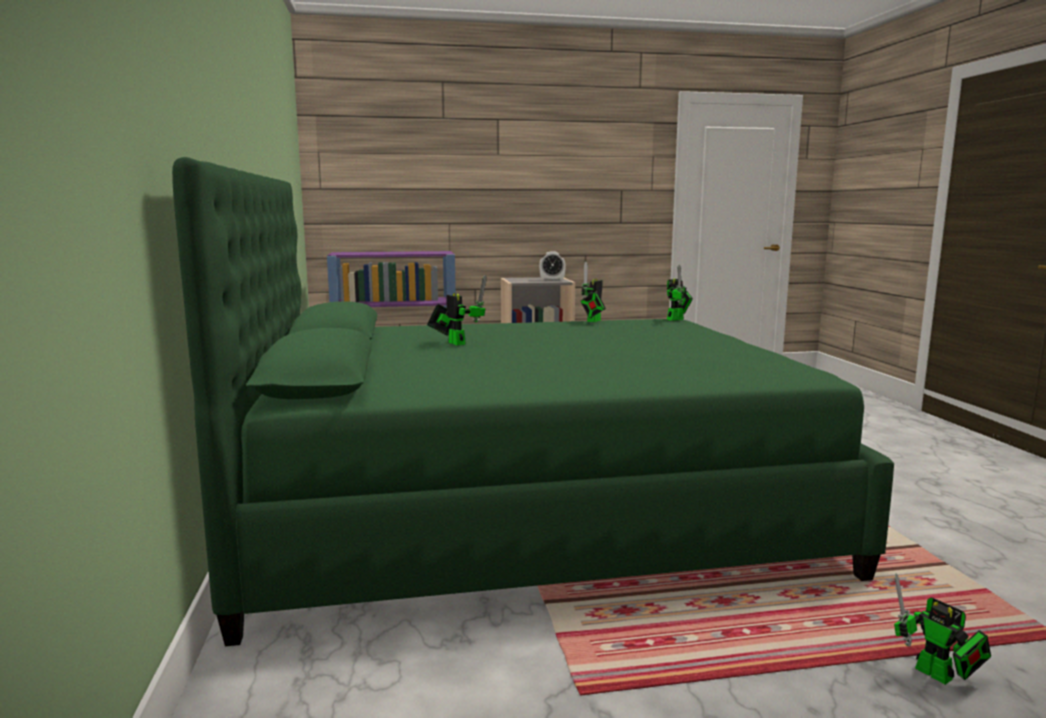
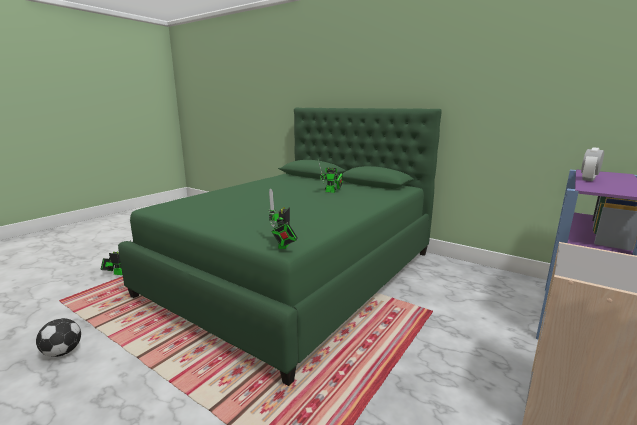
camera: 135 degrees right, 5 degrees up
(552, 280) = (587, 270): alarm clock -> alarm clock (588, 179)
(592, 321) = (331, 225): toy robot -> none
(952, 532) = (63, 352): none -> football

